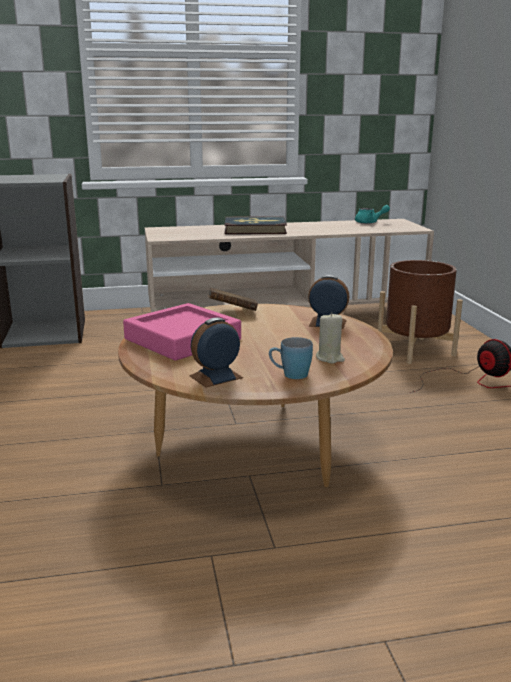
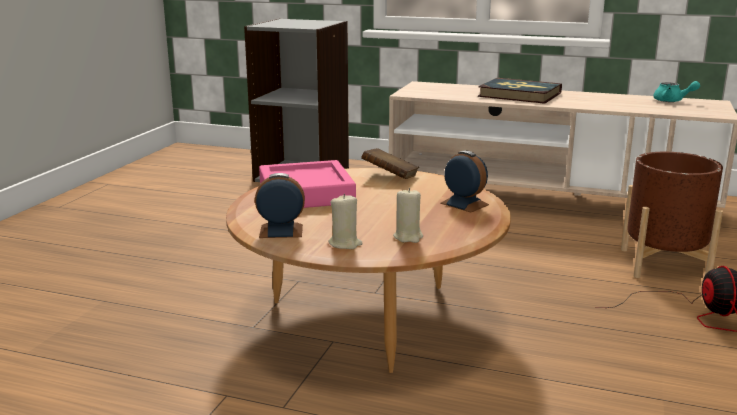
camera: 30 degrees right, 0 degrees up
(290, 375) = (345, 244): blue mug -> beige candle

